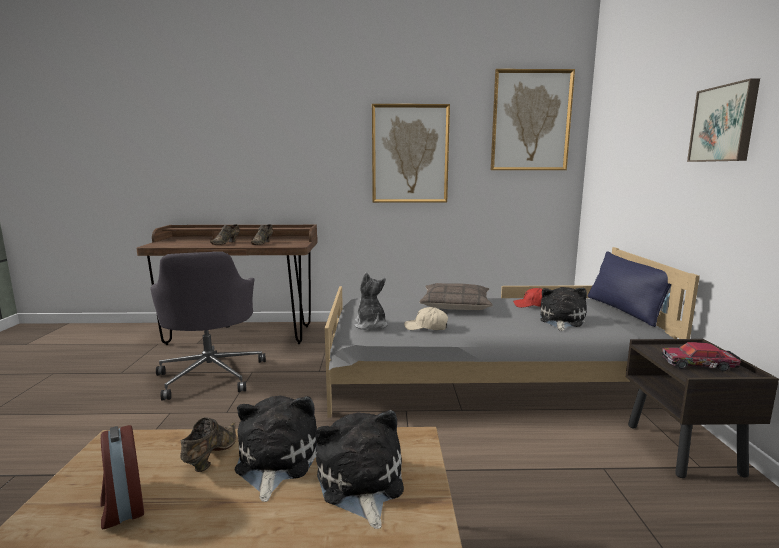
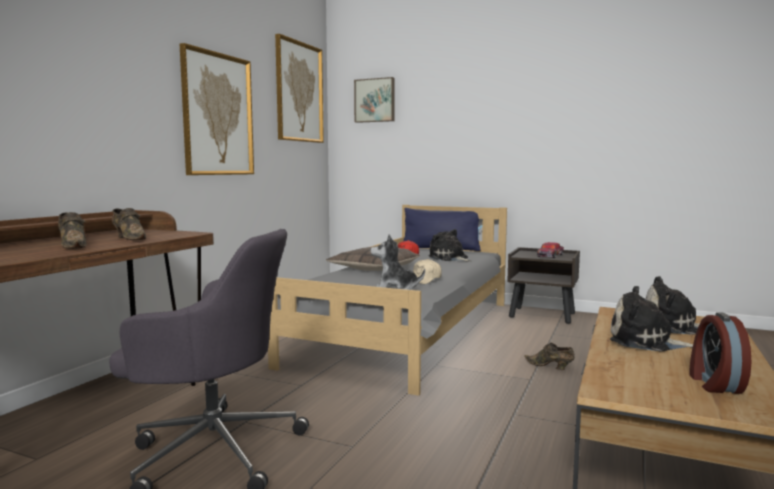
camera: 65 degrees left, 5 degrees down
(121, 505) = (714, 383): alarm clock -> alarm clock turned 105 degrees clockwise
(210, 457) = (638, 358): brown shoe -> brown shoe (550, 367)
(724, 124) = (504, 110): picture -> picture (375, 100)

